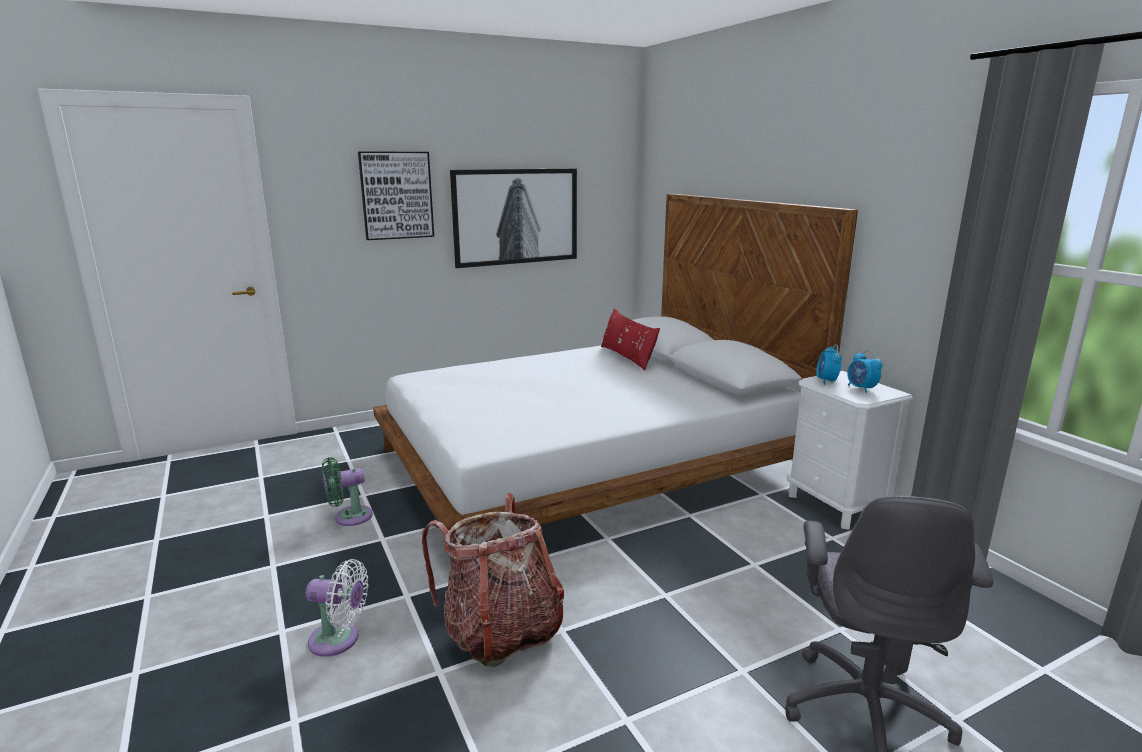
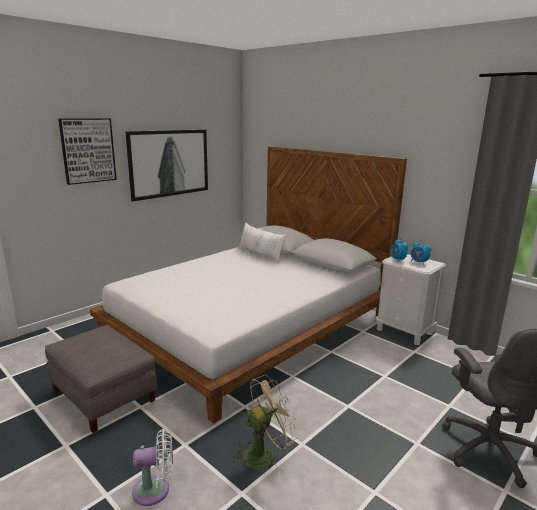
camera: 20 degrees left, 0 degrees up
(349, 517) = (104, 395): green fan -> grey ottoman
(501, 631) = (264, 454): backpack -> beige fan
(627, 357) = (260, 254): red pillow -> white pillow

